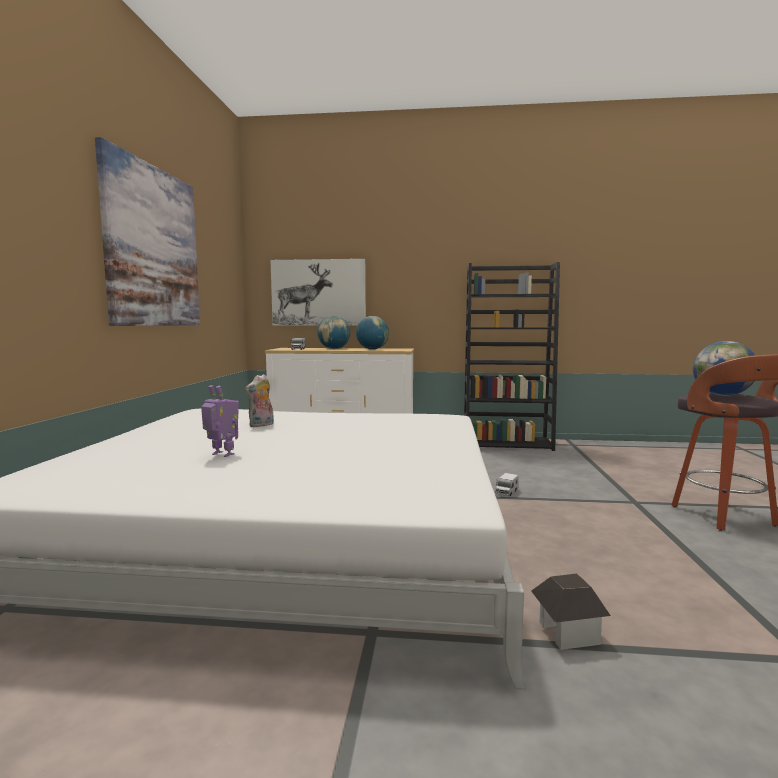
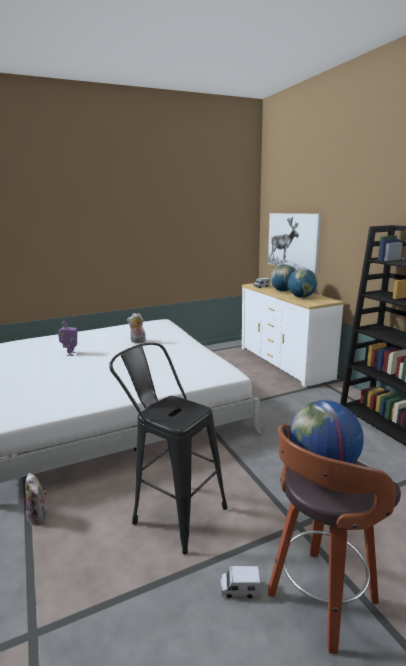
camera: 60 degrees right, 10 degrees up
(153, 247) = (146, 225): picture -> none
(506, 492) = (246, 451): toy truck -> toy truck (240, 589)
(567, 633) = (39, 516): toy house -> plush toy
(593, 543) = (173, 511): none -> black stool

